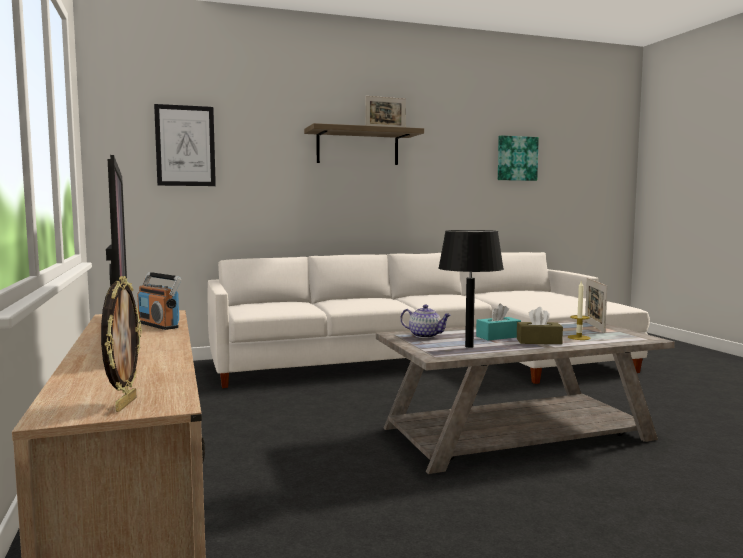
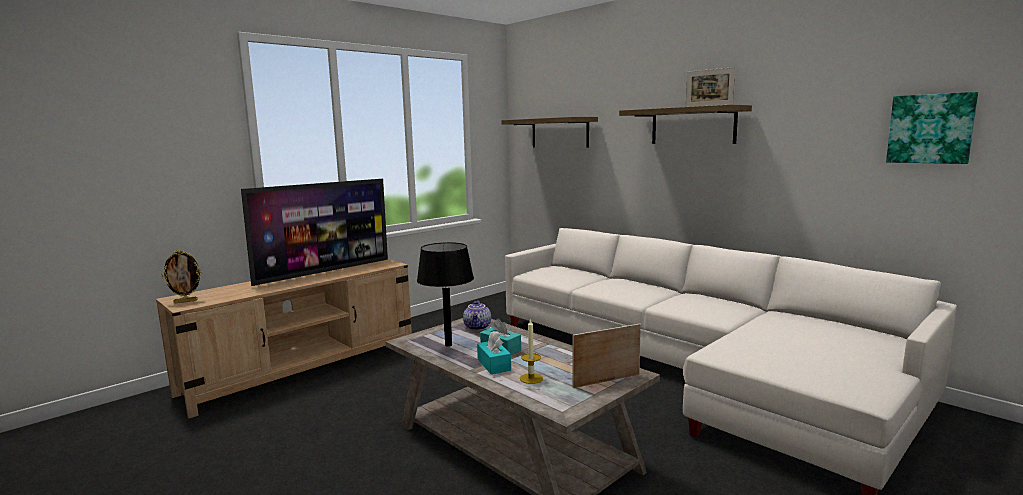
camera: 65 degrees right, 5 degrees up
(158, 325) = (353, 271): radio -> none
(185, 146) = (559, 133): picture -> shelf
(539, 341) = (494, 365): brown tissue box -> turquoise tissue box

